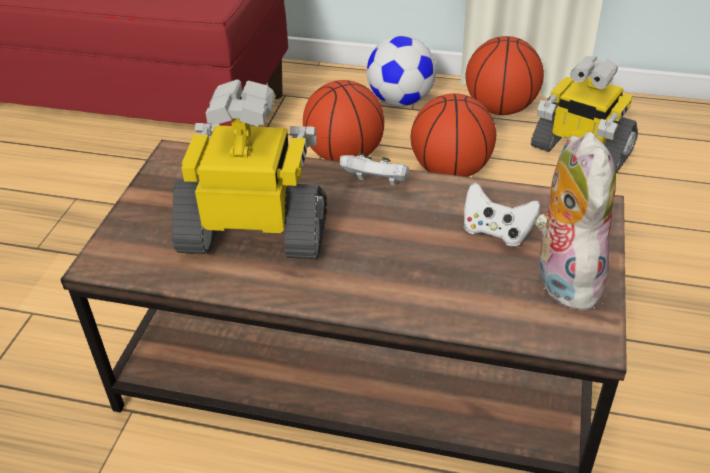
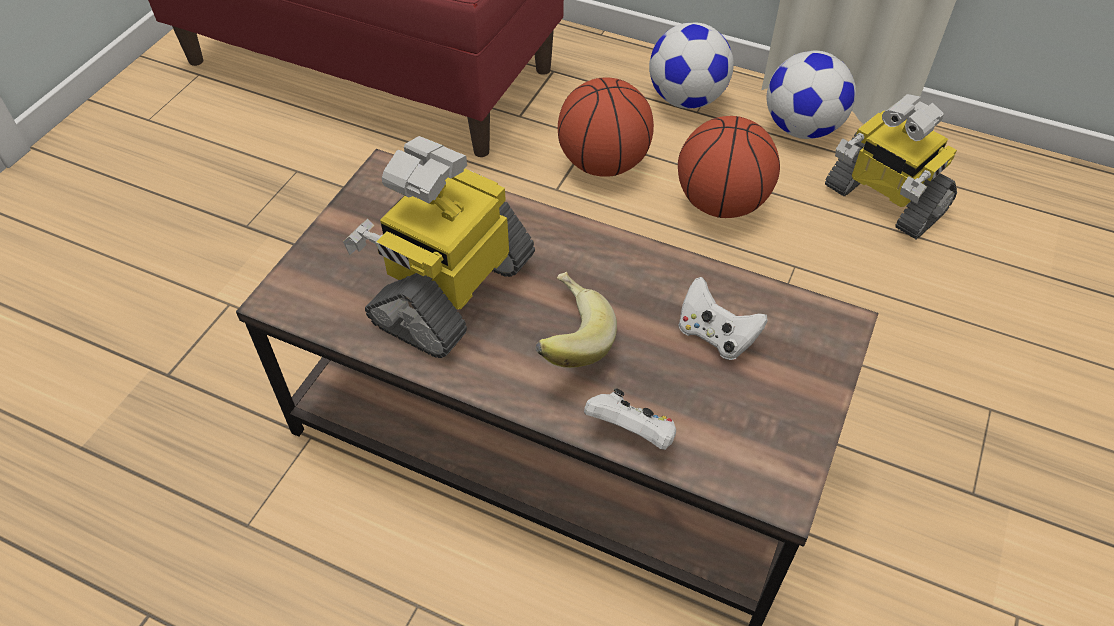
camera: 10 degrees right, 10 degrees up
(256, 233) = (451, 290): toy robot -> toy robot turned 75 degrees counterclockwise
(368, 254) = (565, 339): none -> banana
(376, 184) = (598, 248): white game controller -> white game controller (632, 433)
(500, 109) = (802, 128): basketball -> football
(562, 277) = (771, 409): plush toy -> none

